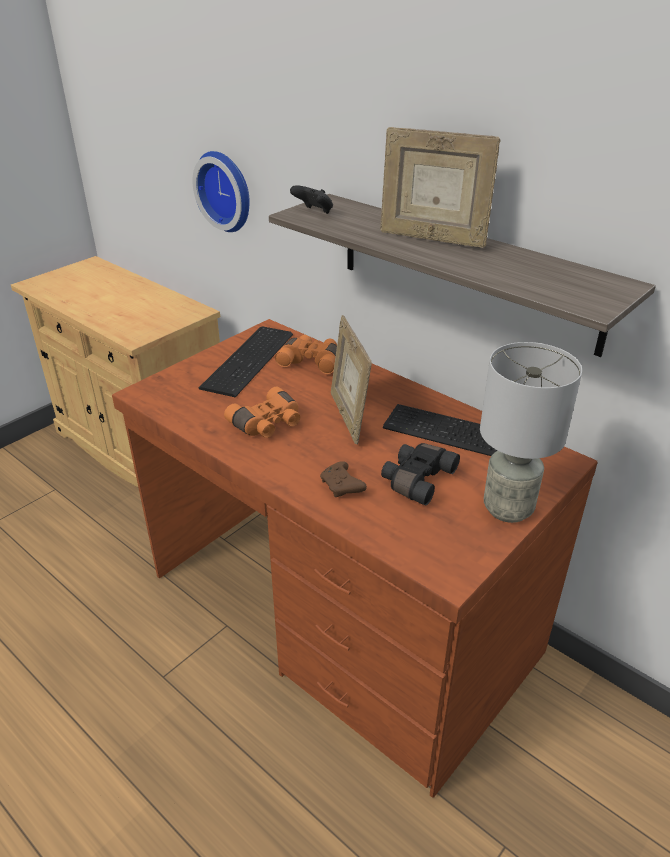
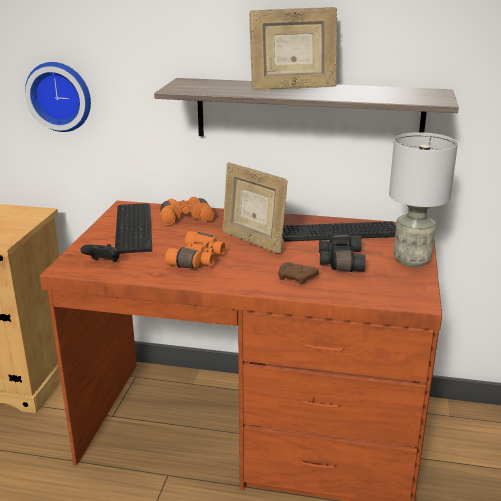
camera: 30 degrees left, 10 degrees down
(314, 212) = (186, 87): black game controller -> black game controller (103, 263)

